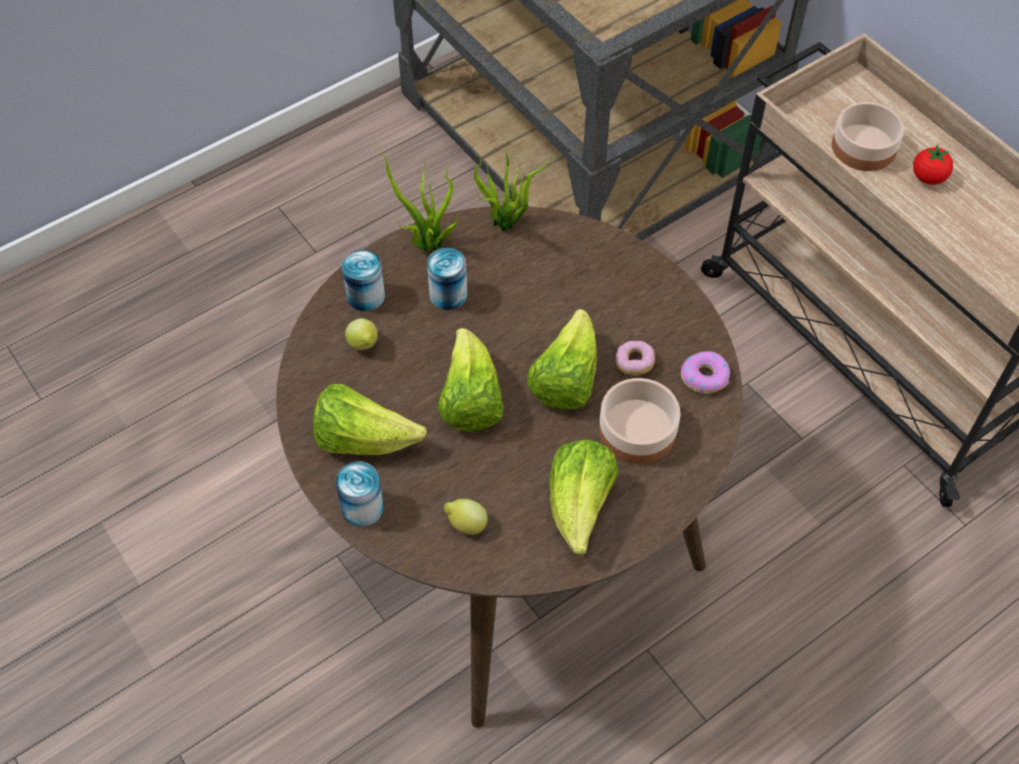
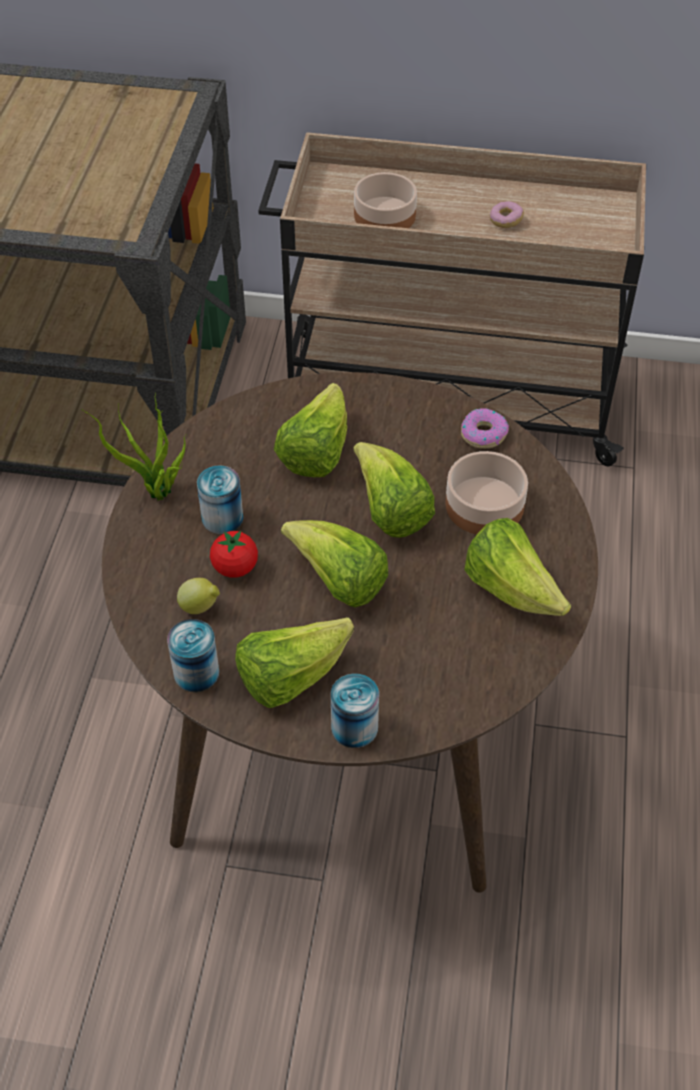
camera: 45 degrees left, 5 degrees down
(366, 296) = (154, 569): can -> can (196, 672)
(466, 525) = (448, 671): lemon -> none
(507, 224) = (204, 433): potted plant -> none
(565, 296) = (316, 452): none -> lettuce
(634, 363) = (425, 461): donut -> donut (505, 221)
(928, 177) = (450, 209): tomato -> tomato (235, 567)

